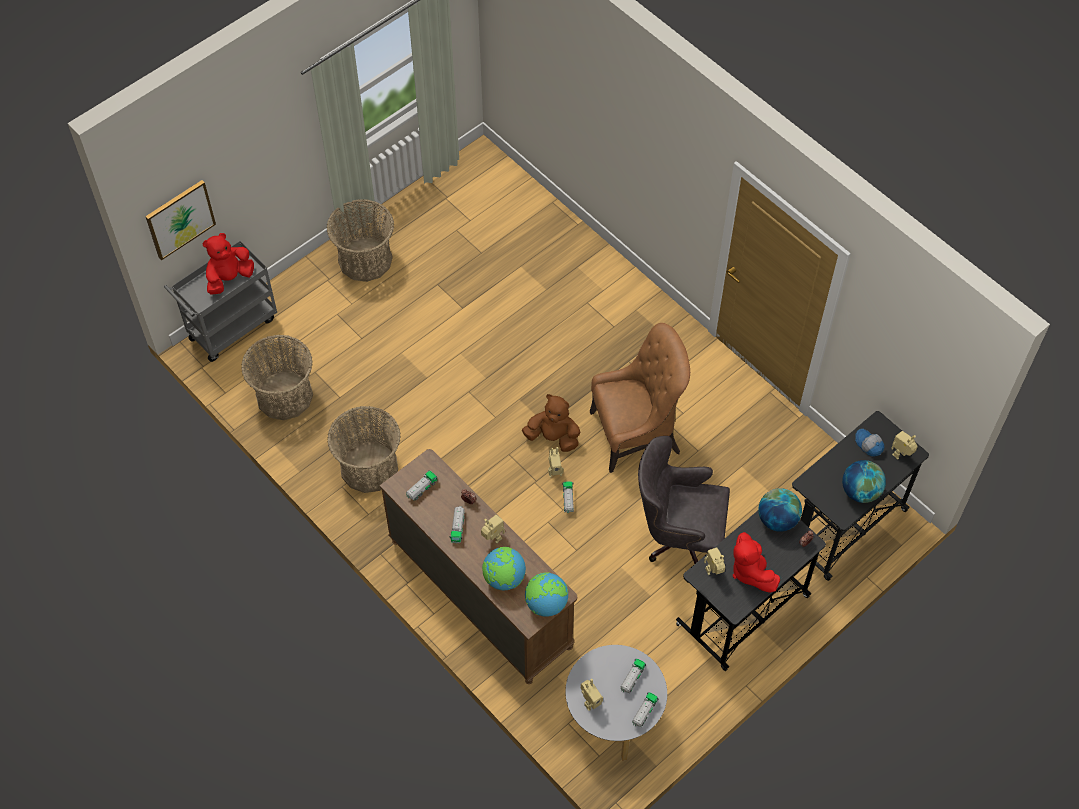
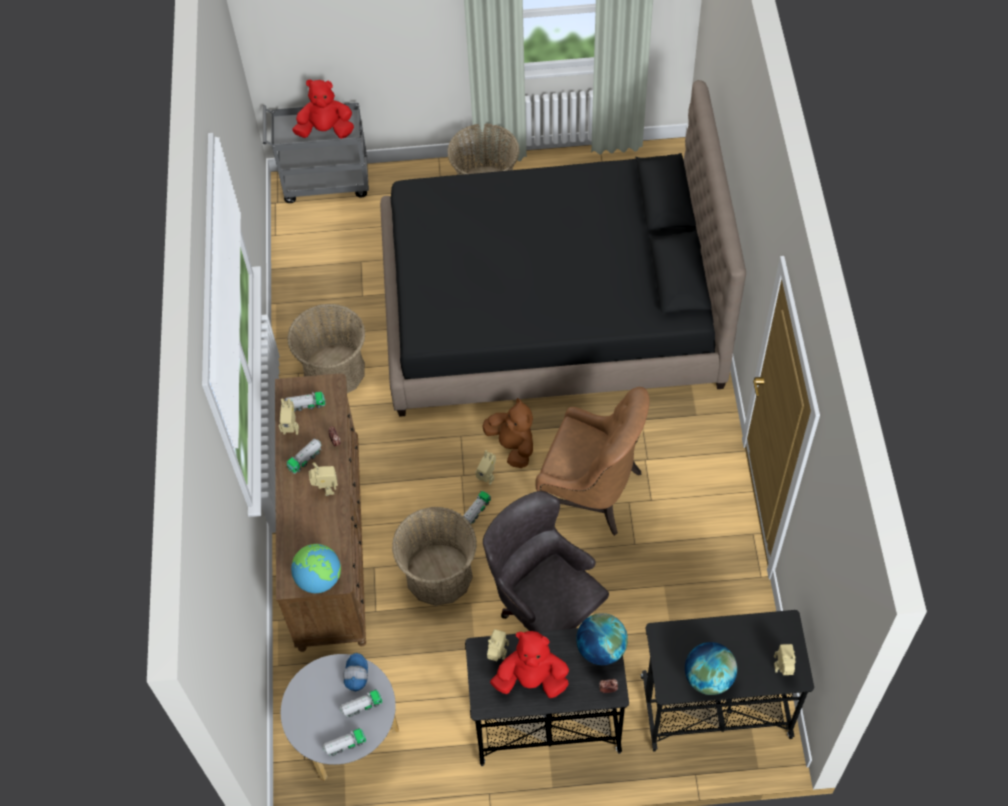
camera: 40 degrees right, 0 degrees up
(180, 219) = (290, 45): picture -> none
(284, 395) = (319, 266): basket -> basket (439, 574)
(495, 321) = (551, 310): none -> black bed
(504, 578) = (304, 531): globe -> none
(590, 702) = (307, 700): toy robot -> toy robot (291, 428)
(750, 571) = (532, 679): red plush toy -> red plush toy turned 75 degrees clockwise
(868, 445) = (757, 638): cap -> cap (355, 675)

